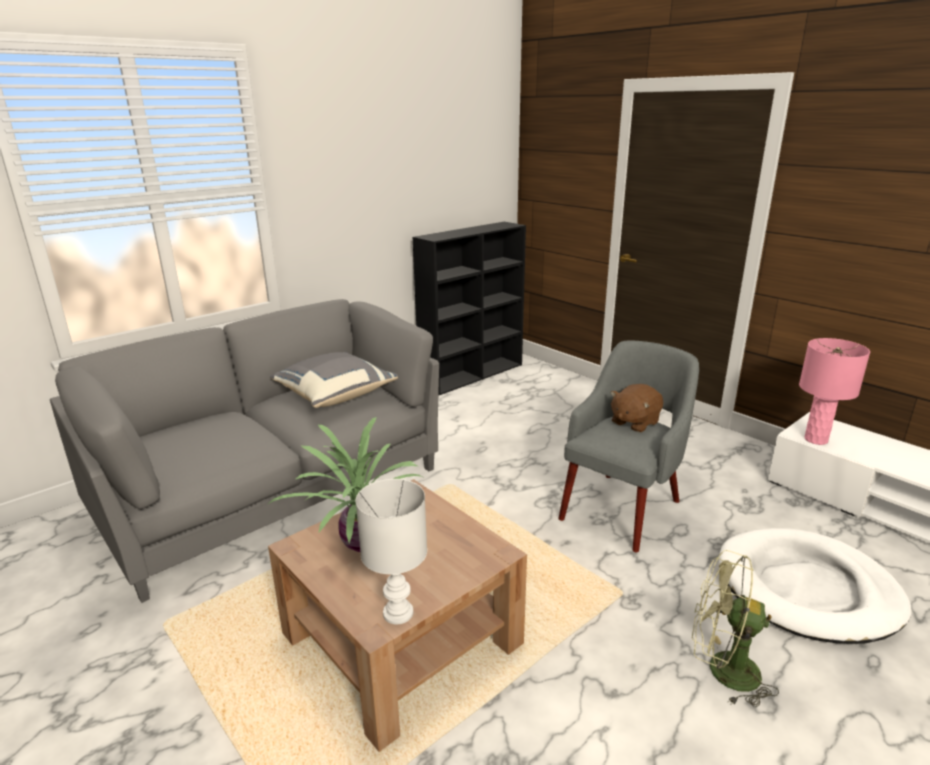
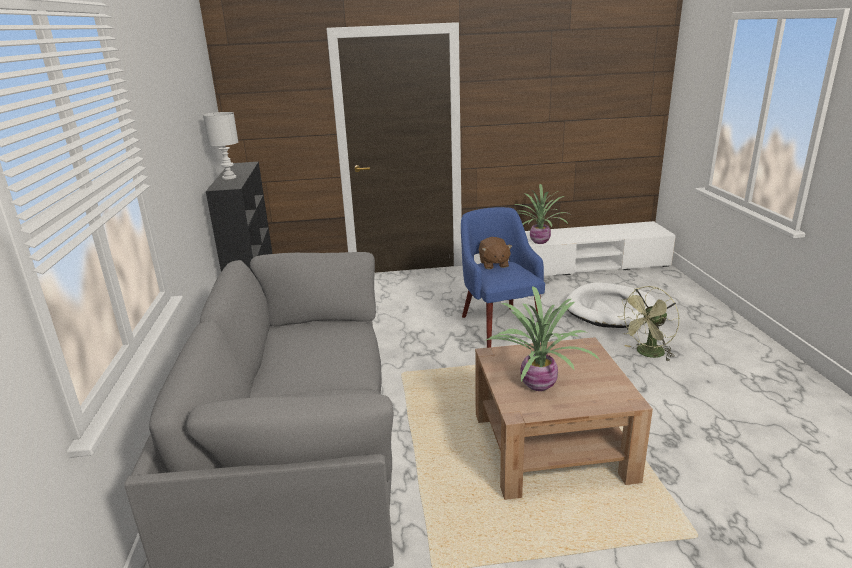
camera: 55 degrees left, 0 degrees up
(335, 395) = (314, 341): grey pillow -> none
(399, 613) = (622, 390): white table lamp -> white table lamp (230, 177)
(622, 508) = (500, 325): grey armchair -> blue armchair
(815, 439) = (538, 242): pink table lamp -> potted plant

